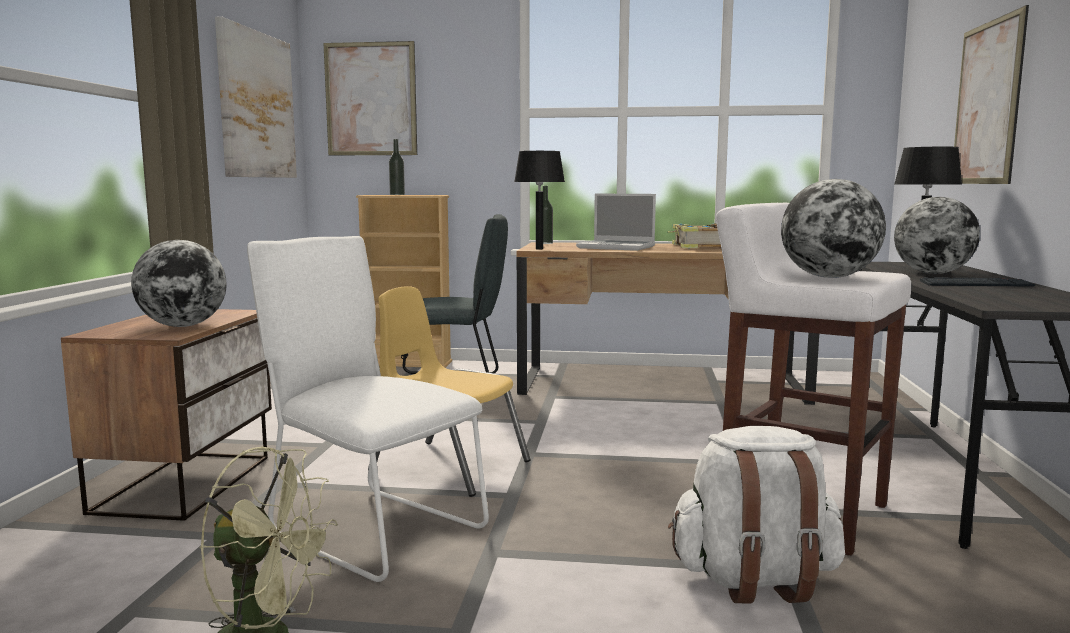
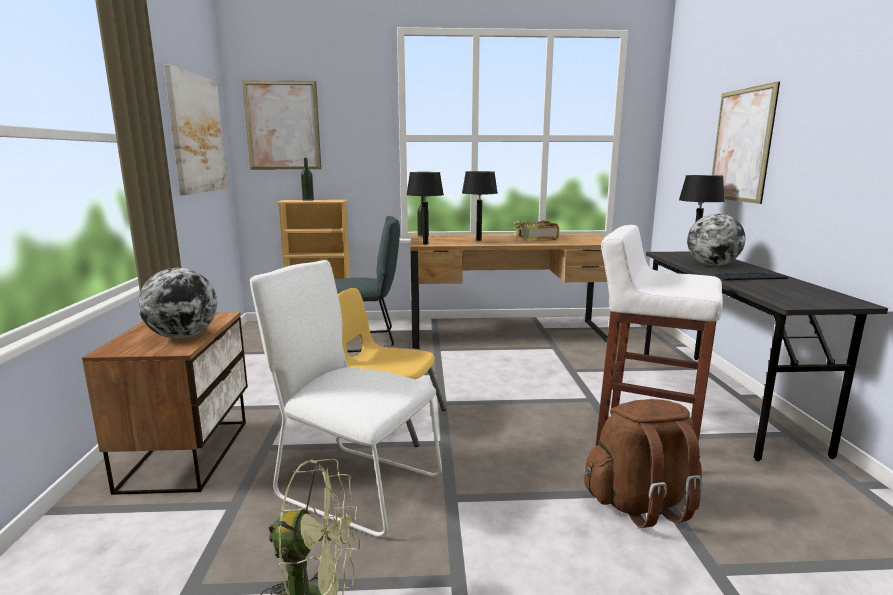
camera: 10 degrees left, 5 degrees up
(617, 247) = (479, 240): laptop -> black table lamp
(754, 580) = (641, 503): white backpack -> brown backpack
(829, 277) = (677, 285): globe -> none

